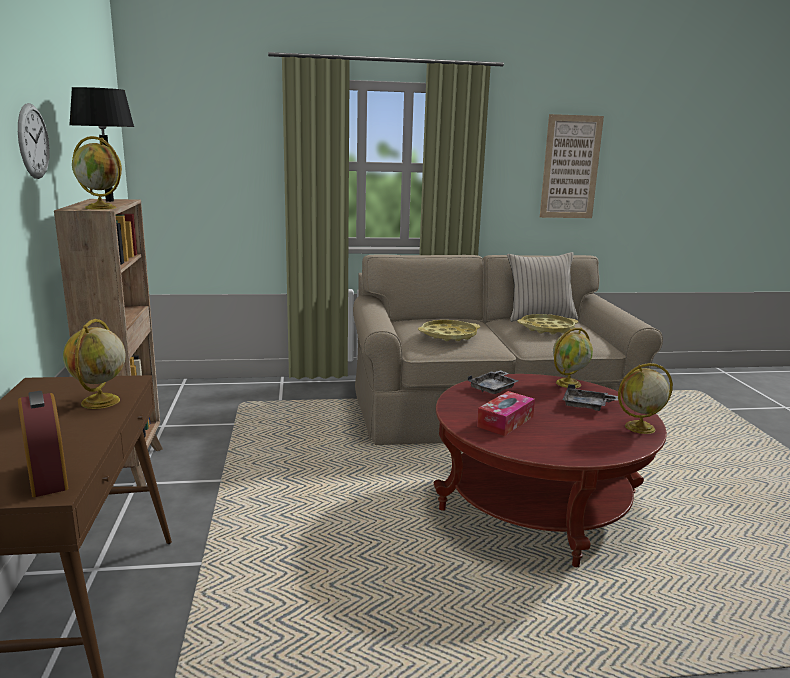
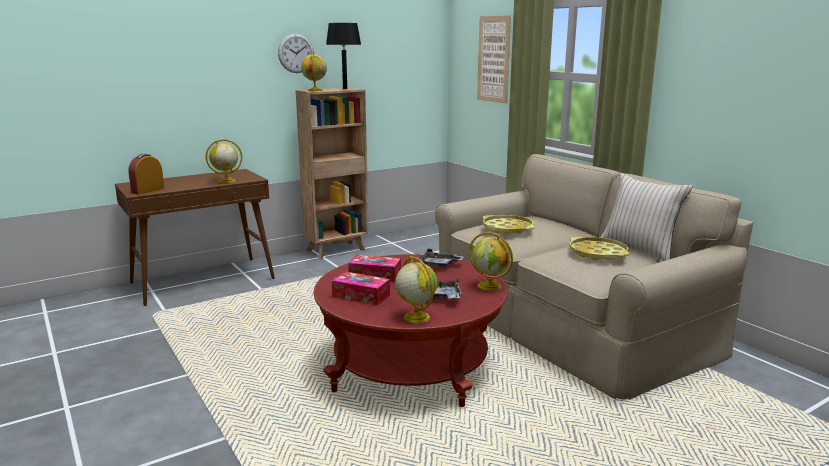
camera: 65 degrees right, 0 degrees up
(567, 440) = (361, 296): none -> tissue box
(570, 167) = (765, 86): picture -> picture (493, 59)

